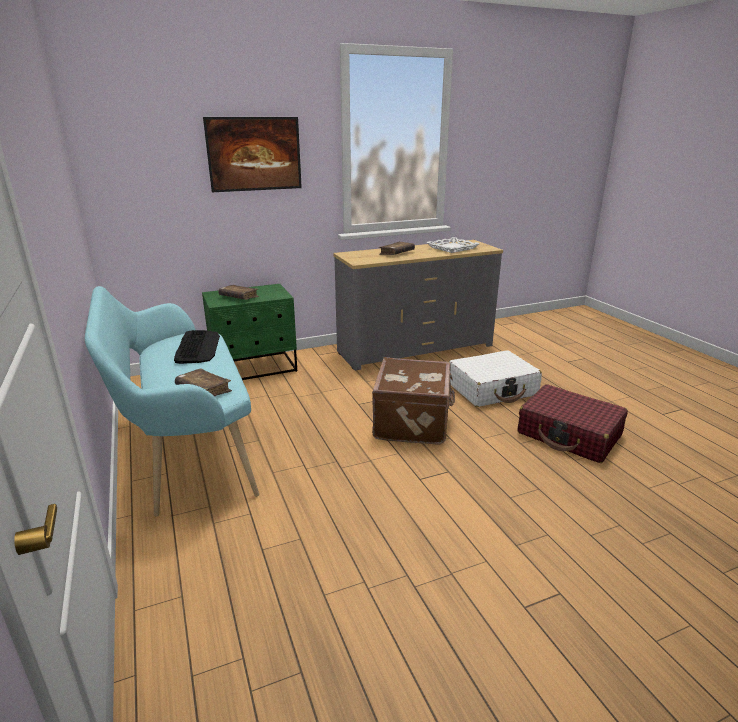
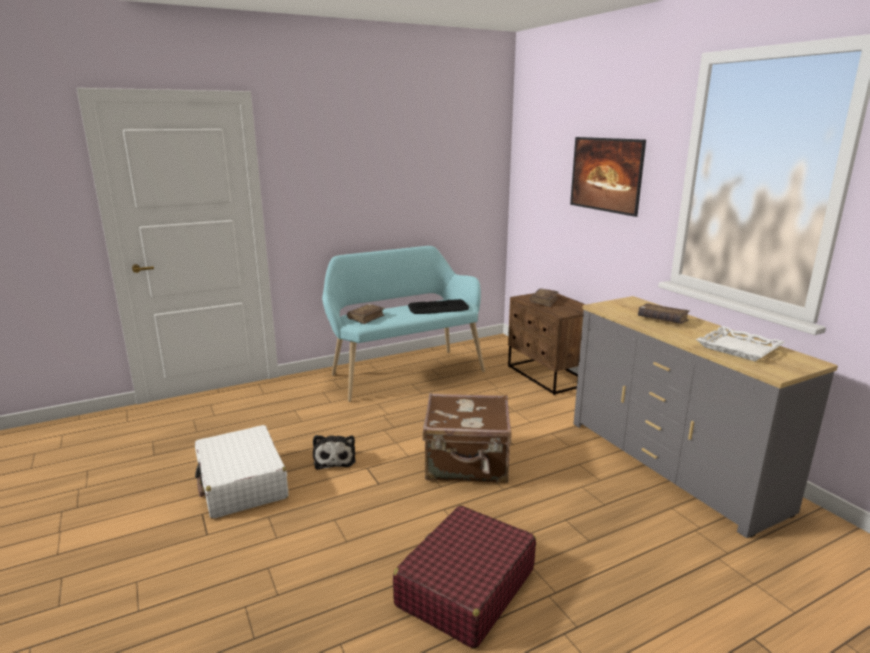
camera: 85 degrees right, 5 degrees down
(254, 368) = (548, 376): green nightstand -> brown nightstand
(401, 502) = (335, 459): none -> plush toy
(492, 389) = (576, 527): white suitcase -> white suitcase (242, 483)

